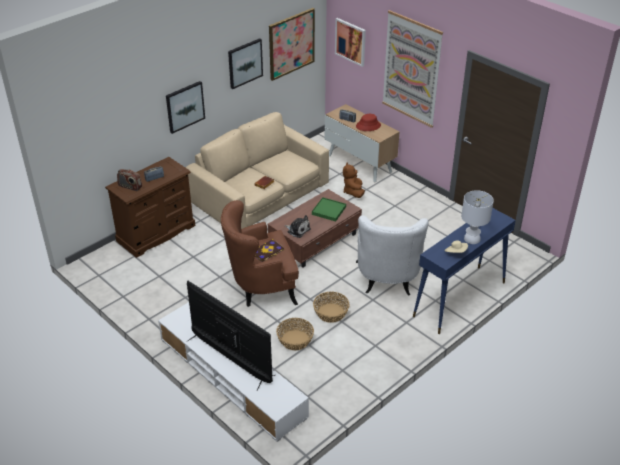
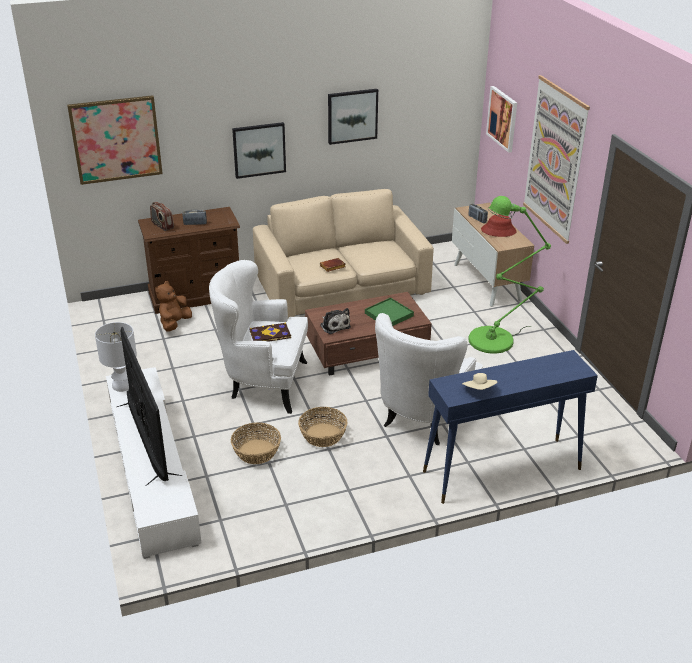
camera: 25 degrees right, 5 degrees down
(261, 288) = (263, 383): brown armchair -> white armchair
(291, 43) = (426, 107): picture -> picture (116, 139)
(353, 192) = (455, 310): brown plush toy -> brown plush toy (174, 324)
(394, 206) = (496, 339): none -> green floor lamp
(472, 239) = (516, 381): white table lamp -> white table lamp (123, 385)

